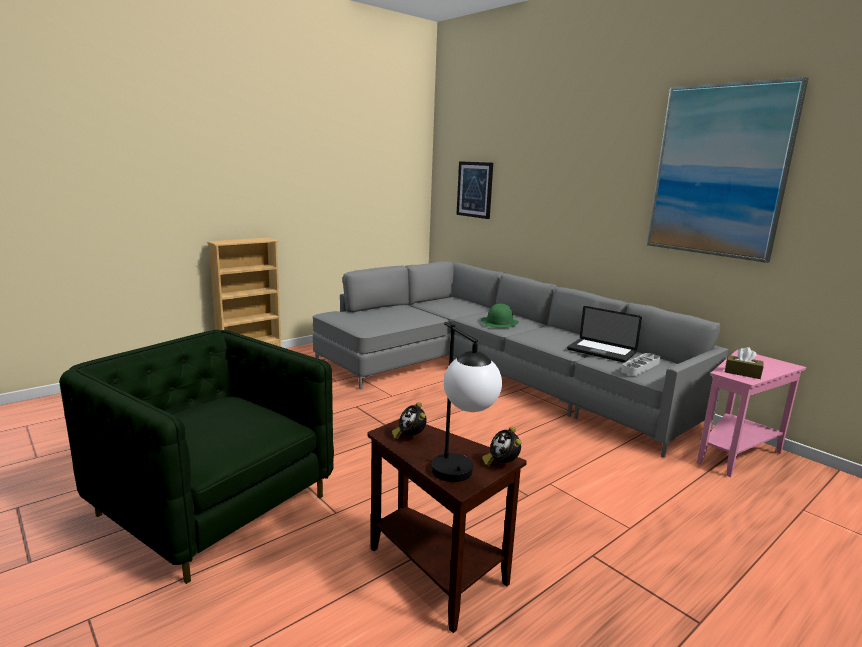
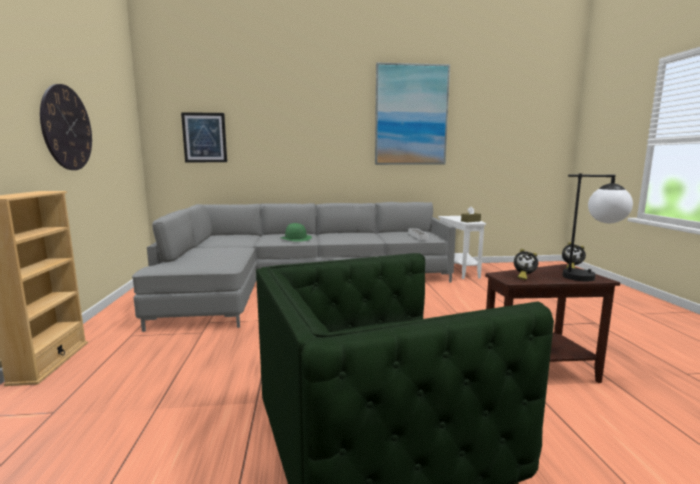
camera: 55 degrees left, 5 degrees down
(317, 186) = (67, 128): none -> wall clock
(601, 351) = (384, 235): laptop -> none
(735, 453) = (460, 270): pink side table -> white side table

